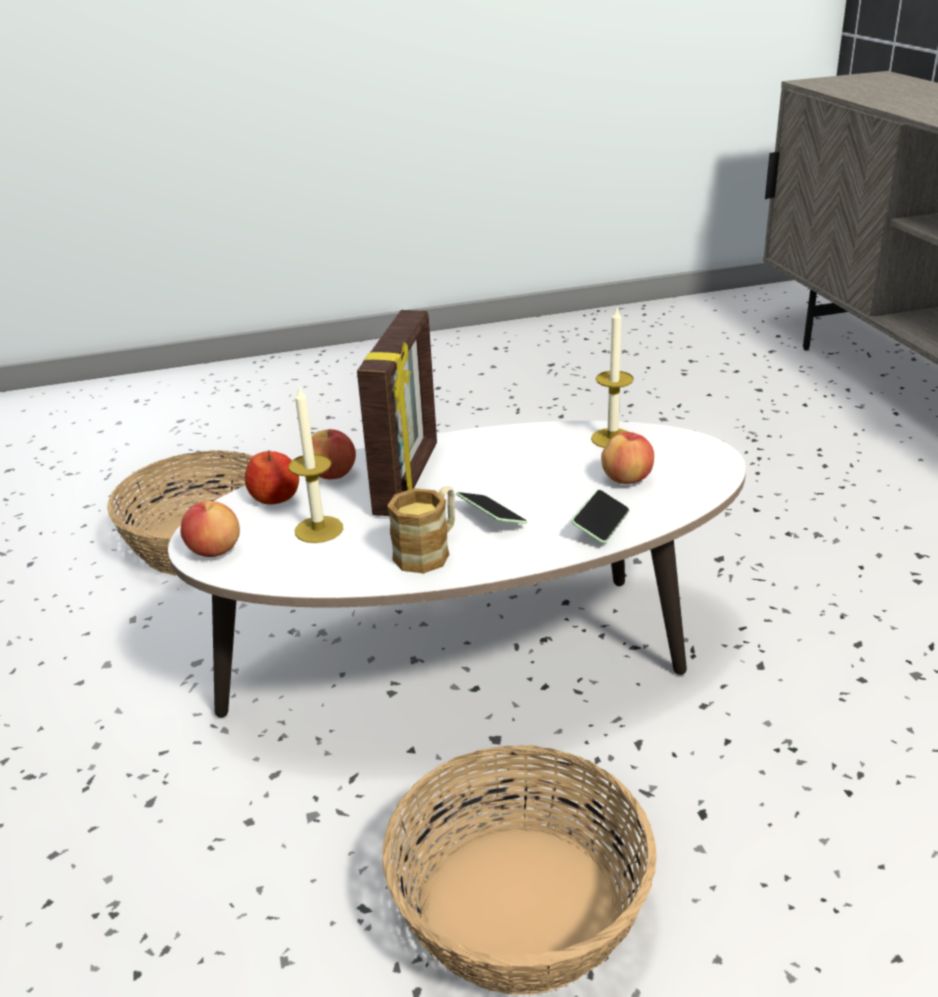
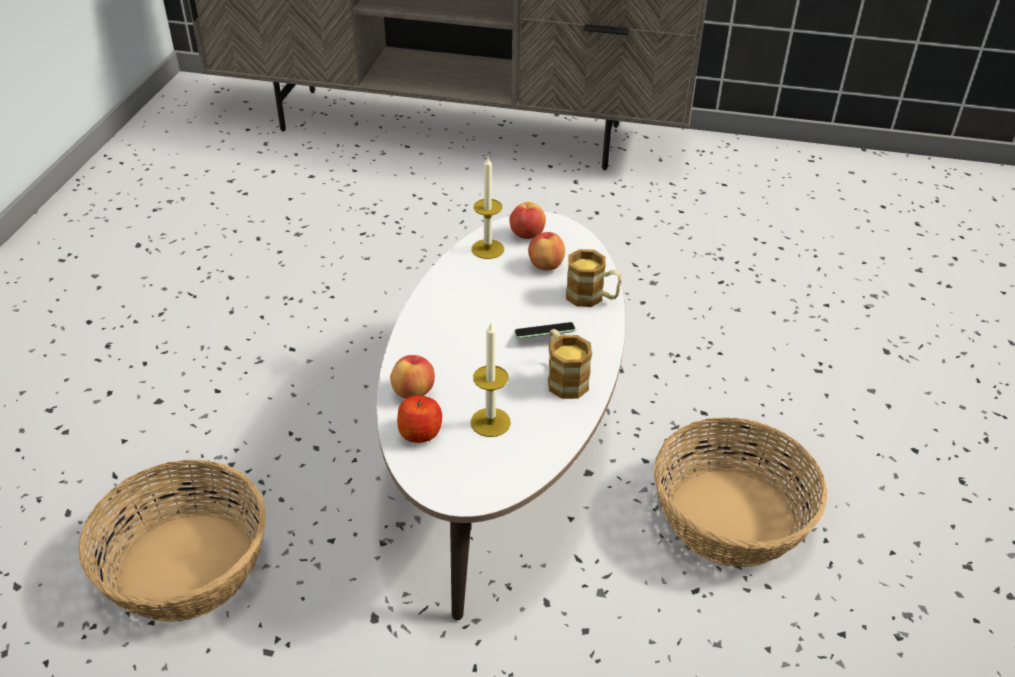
camera: 65 degrees left, 10 degrees up
(214, 551) = (475, 487): apple -> apple (527, 235)
(409, 480) = (457, 356): picture frame -> none
(600, 526) = (592, 297): phone -> mug

